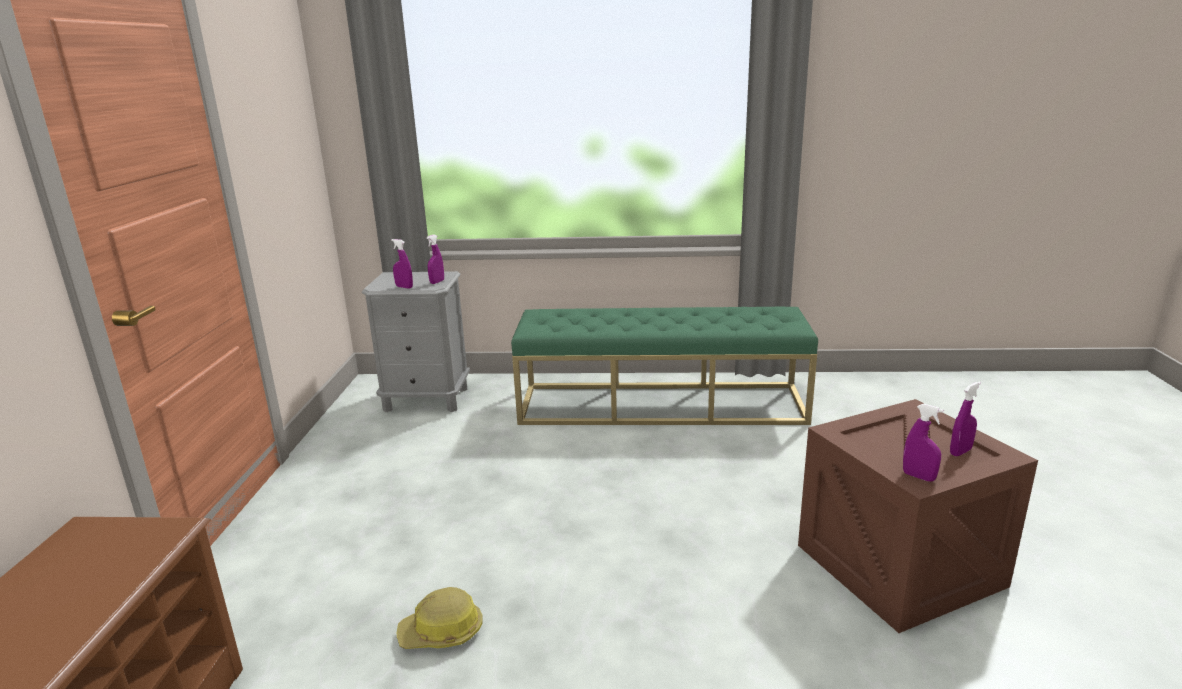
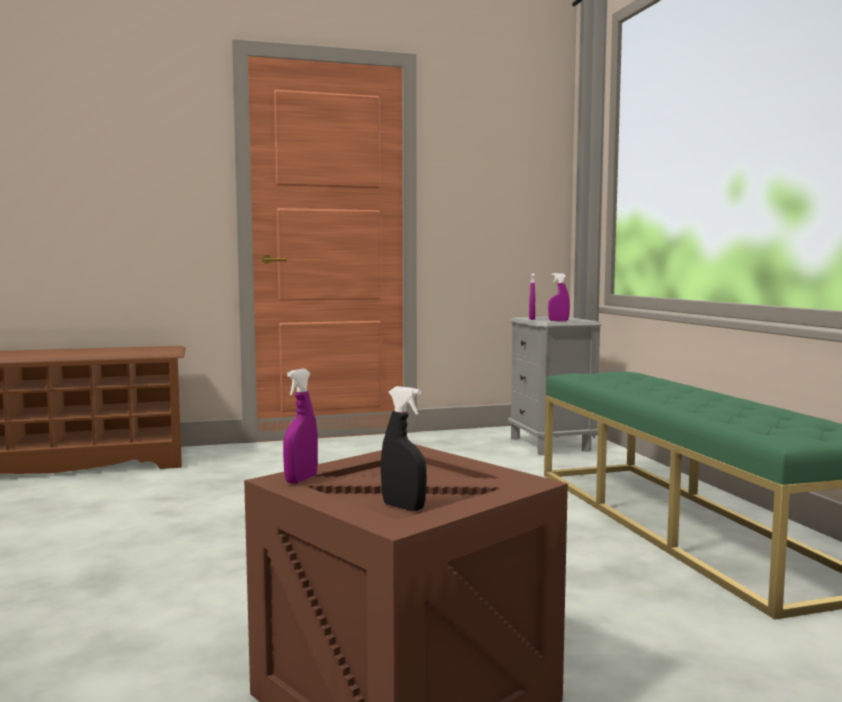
camera: 70 degrees right, 15 degrees down
(442, 632) = (220, 501): hard hat -> none
(960, 452) = (403, 507): purple spray bottle -> black spray bottle

